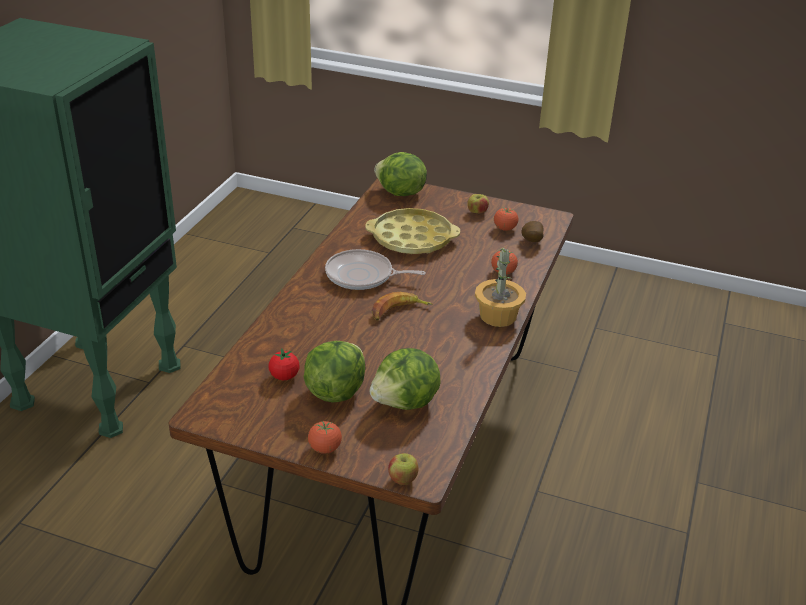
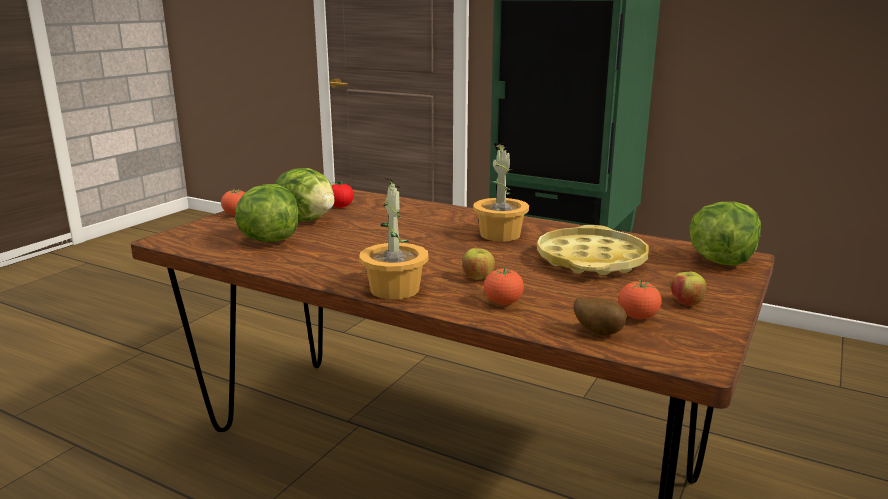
camera: 100 degrees right, 15 degrees down
(363, 276) = (500, 235): frying pan -> potted plant
(398, 311) = (424, 245): banana -> none
(402, 479) = (171, 233): apple -> apple (478, 277)

